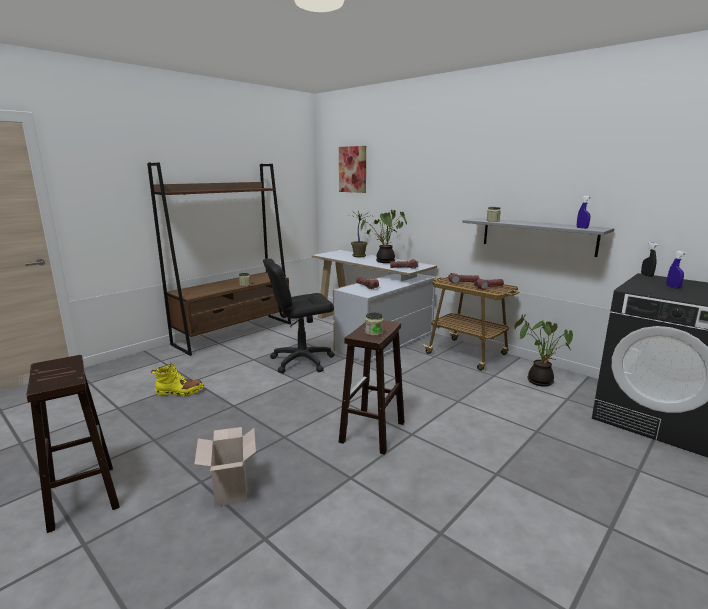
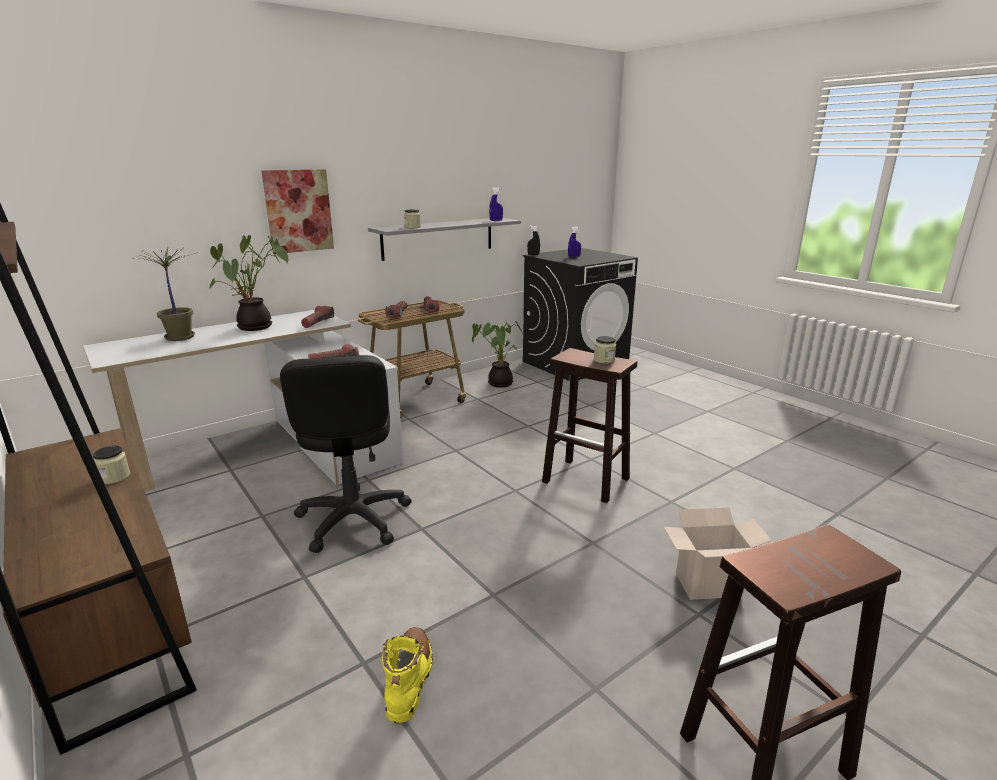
camera: 80 degrees left, 5 degrees up
(353, 169) = (79, 164): picture -> picture (298, 211)

